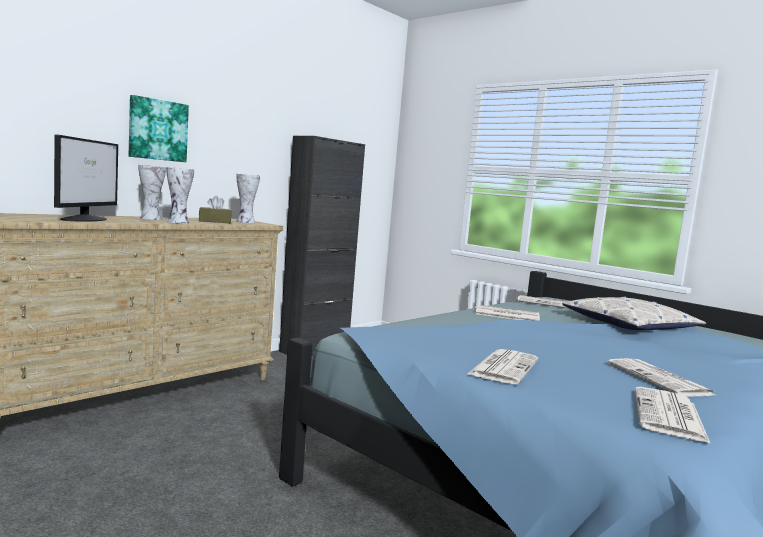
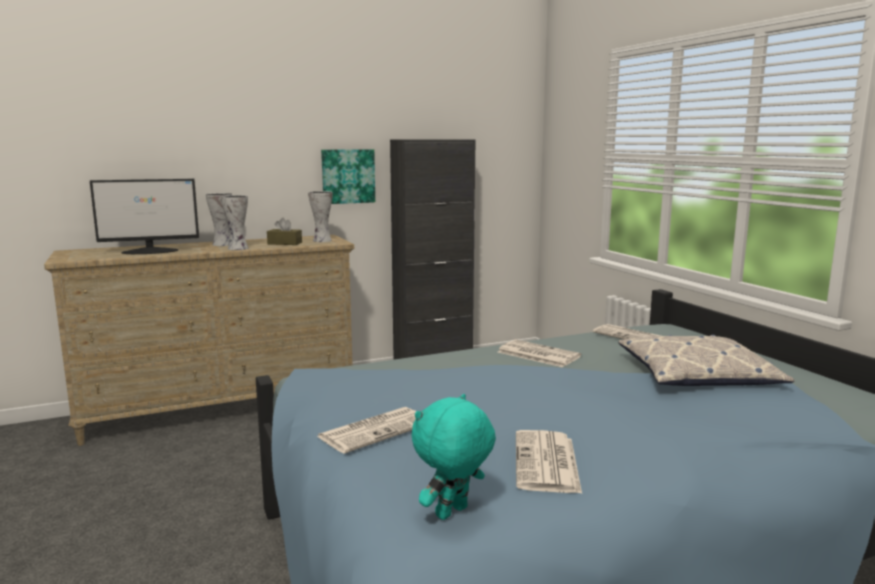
camera: 25 degrees right, 5 degrees up
(85, 219) = (151, 251): monitor -> monitor turned 45 degrees clockwise
(157, 130) = (234, 155): picture -> picture (348, 176)
(669, 416) = (453, 513): newspaper -> turquoise plush toy

